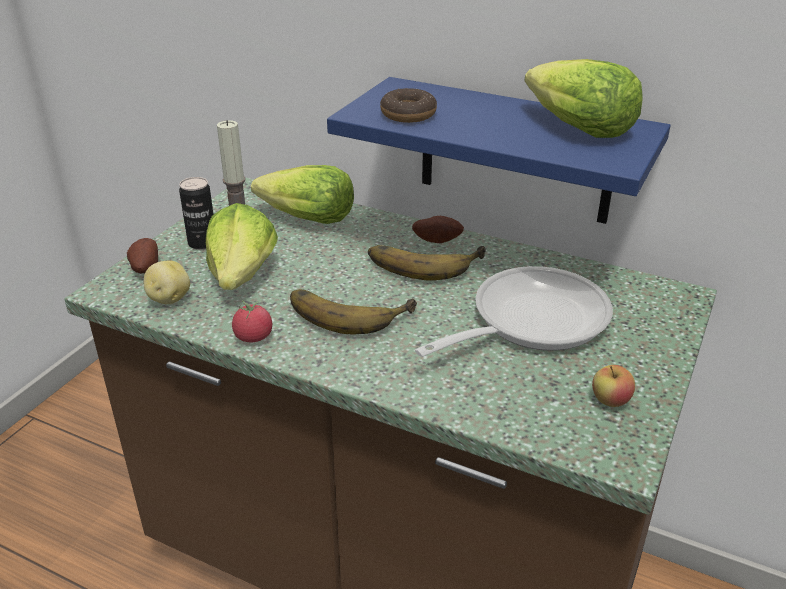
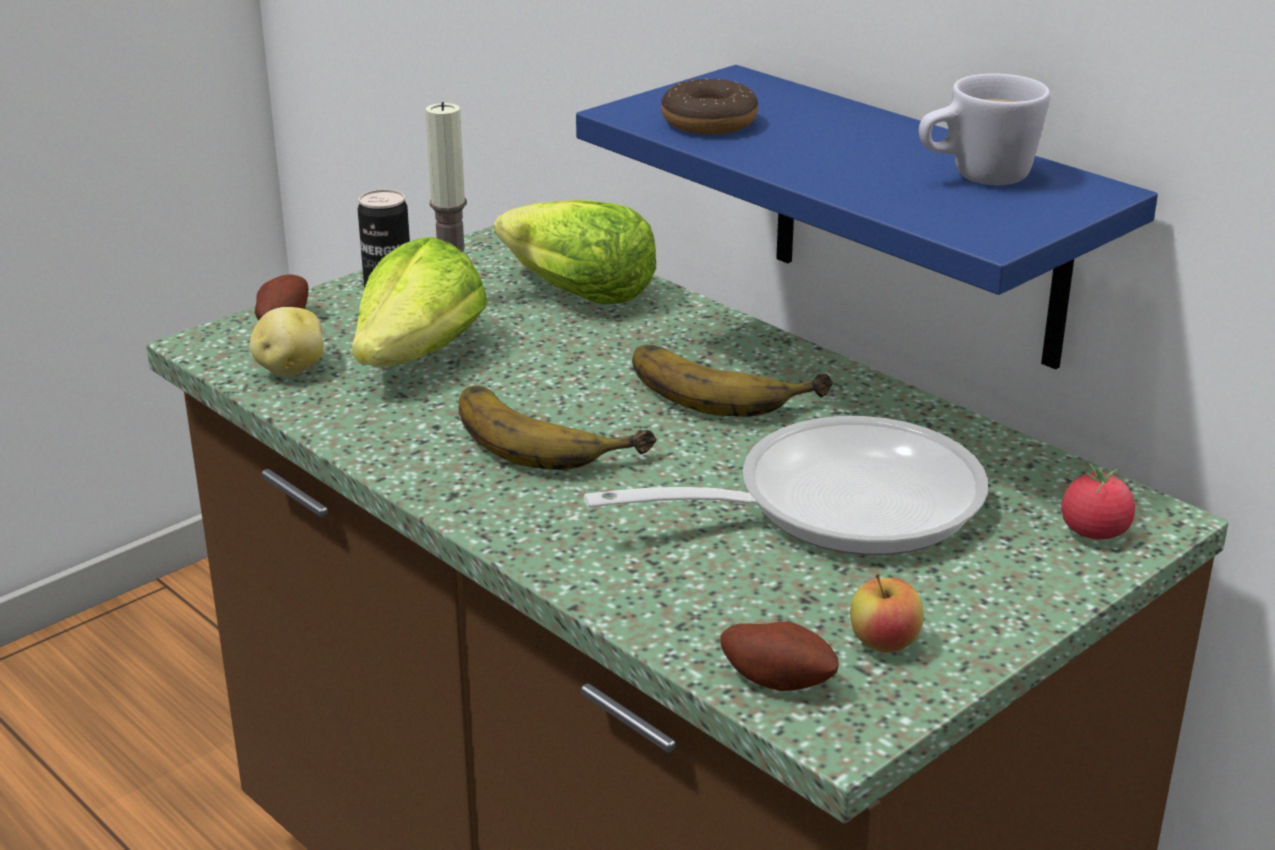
camera: 20 degrees right, 5 degrees down
(253, 337) = (378, 443): tomato -> tomato (1094, 532)
(437, 240) = (770, 358): potato -> potato (779, 680)
(577, 128) = (975, 178): lettuce -> white mug

